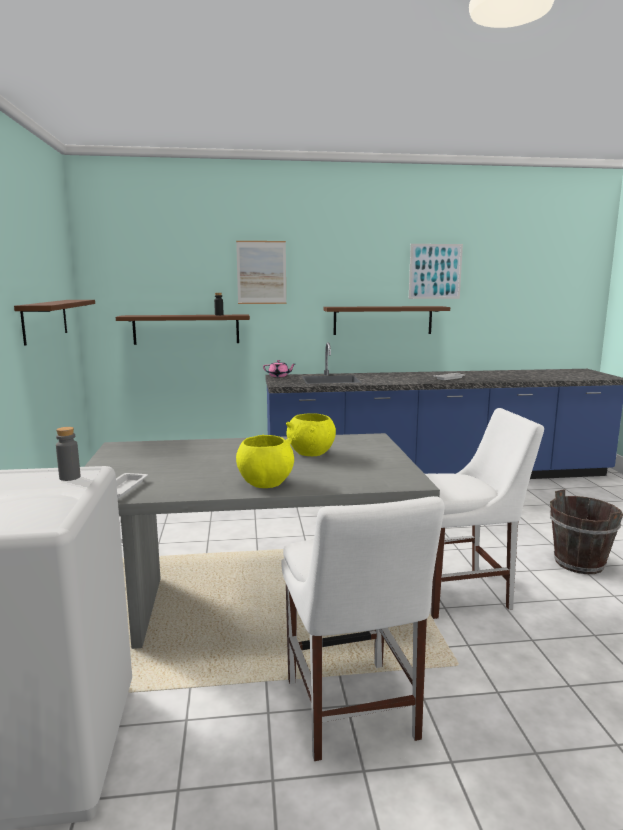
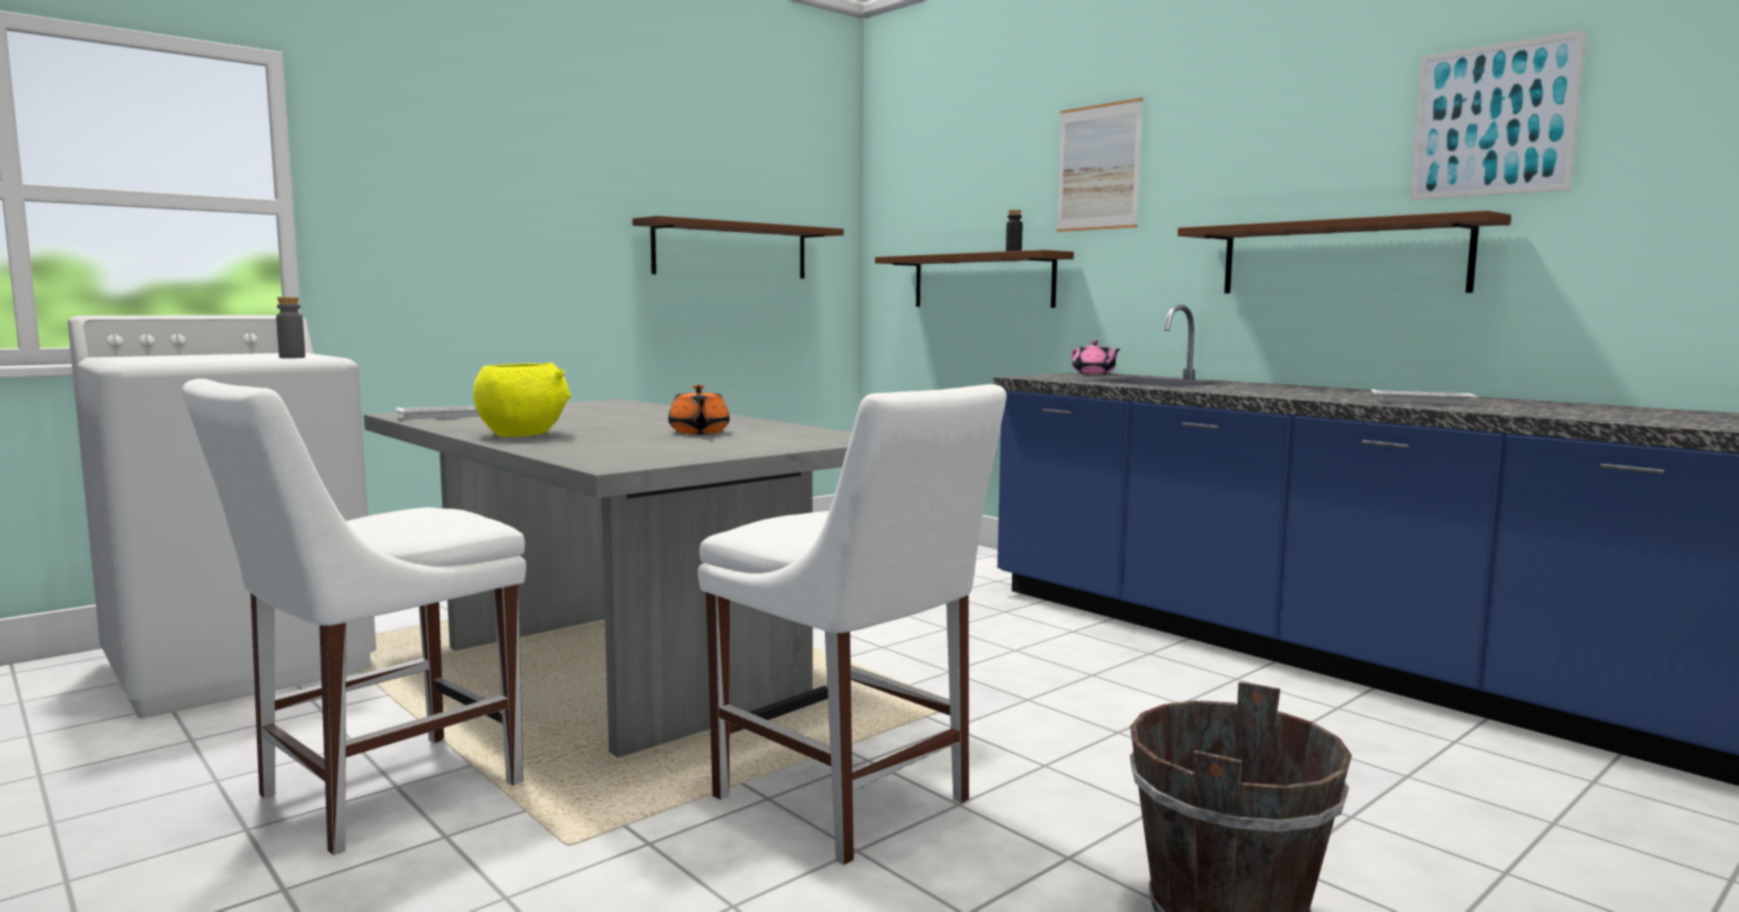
camera: 55 degrees right, 5 degrees down
(311, 454) = (699, 432): yellow bowl -> orange teapot

